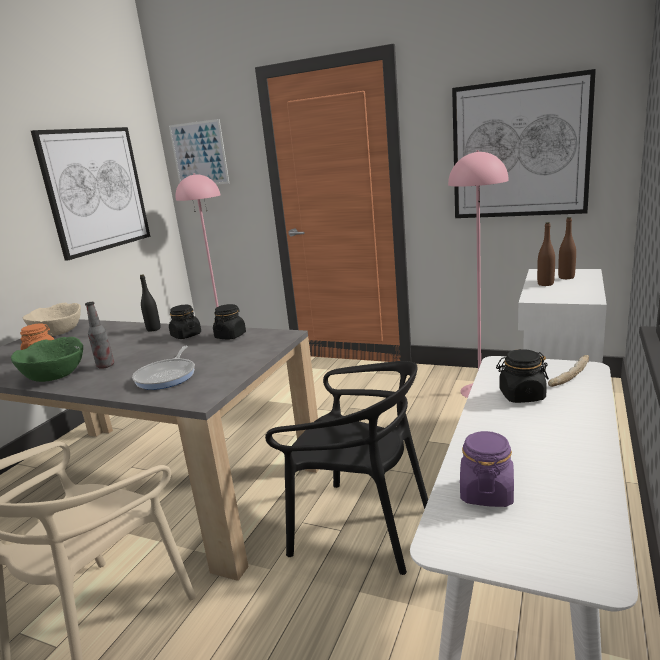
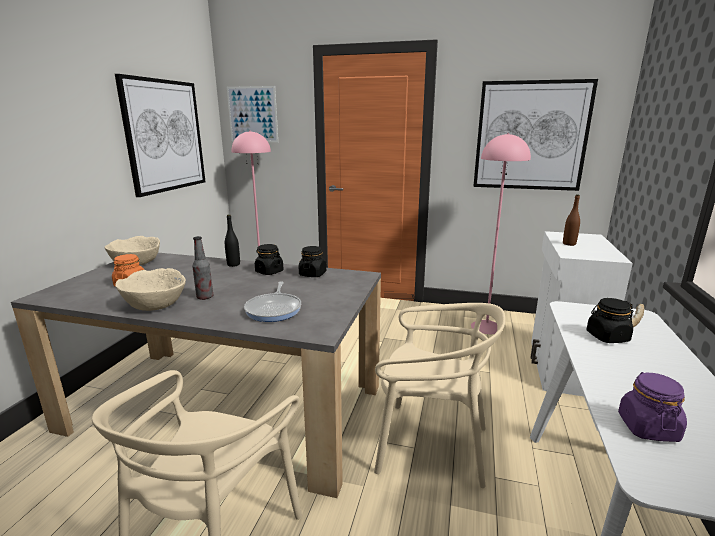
camera: 10 degrees left, 0 degrees up
(55, 374) = (156, 304): green bowl -> beige bowl
(361, 528) = (431, 445): black chair -> beige chair
(566, 277) = (581, 239): brown bottle -> none

